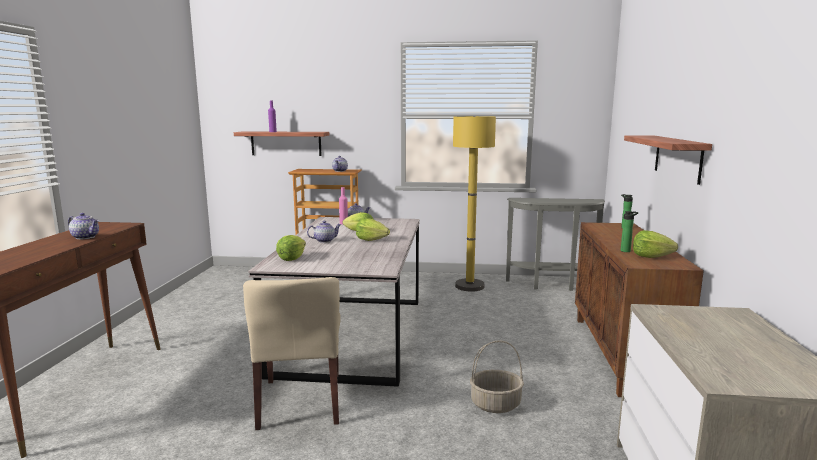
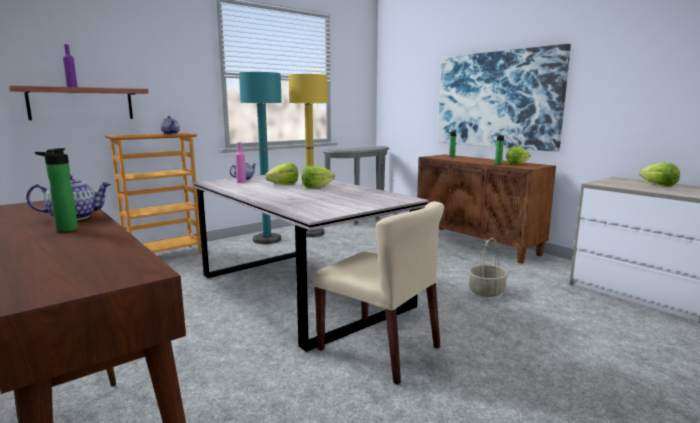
camera: 45 degrees left, 0 degrees up
(56, 244) = (64, 230): none -> bottle
(292, 258) = (309, 207): lettuce -> lettuce (658, 185)
(324, 240) = (280, 193): teapot -> none
(421, 282) = (267, 240): none -> turquoise floor lamp
(677, 158) = (496, 100): shelf -> picture

